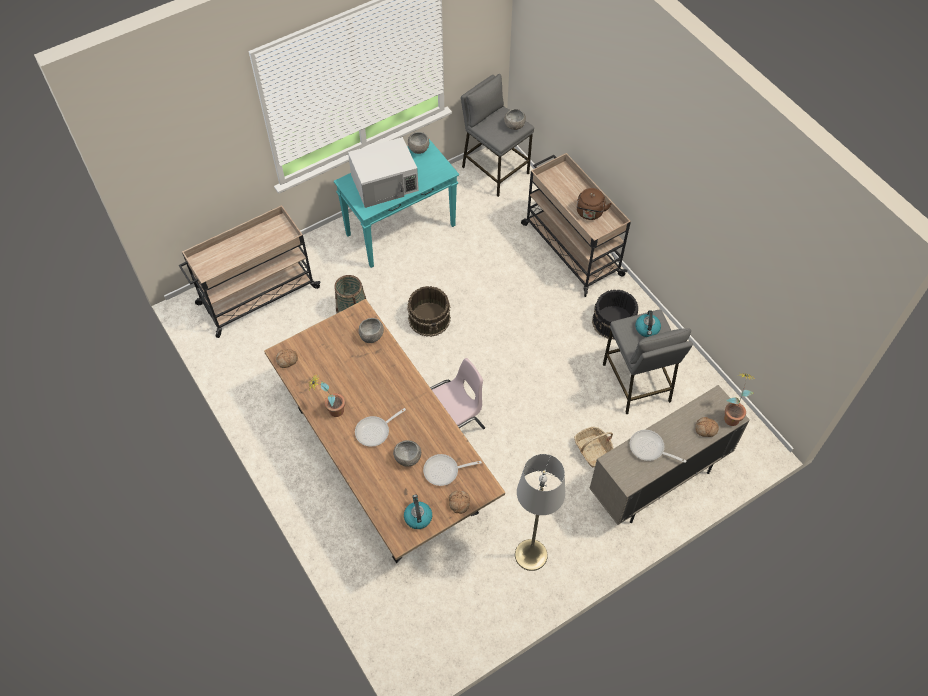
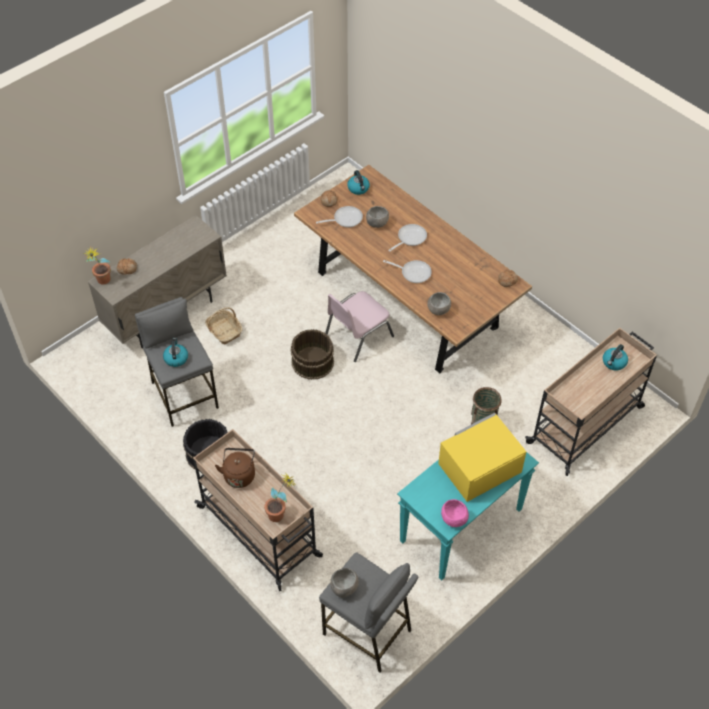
camera: 170 degrees right, 5 degrees down
(223, 261) = (614, 363): none -> kettle
(331, 410) = (452, 248): potted plant -> potted plant (281, 514)
(385, 183) = (478, 467): white microwave -> yellow microwave
(418, 149) = (454, 519): grey bowl -> pink bowl
(429, 318) = (400, 428): brown bucket -> brown bucket (312, 362)
(531, 555) = (271, 251): grey floor lamp -> none
(649, 449) = (176, 248): frying pan -> frying pan (413, 272)

